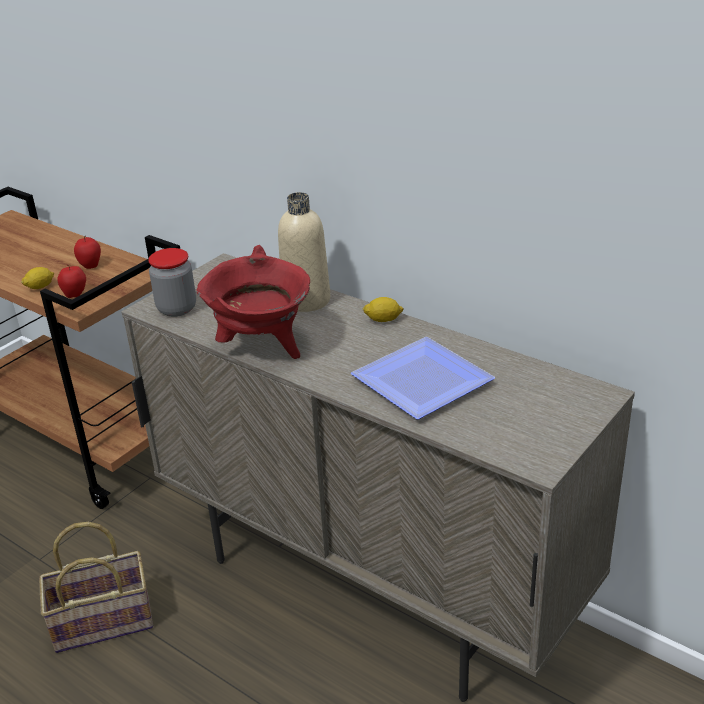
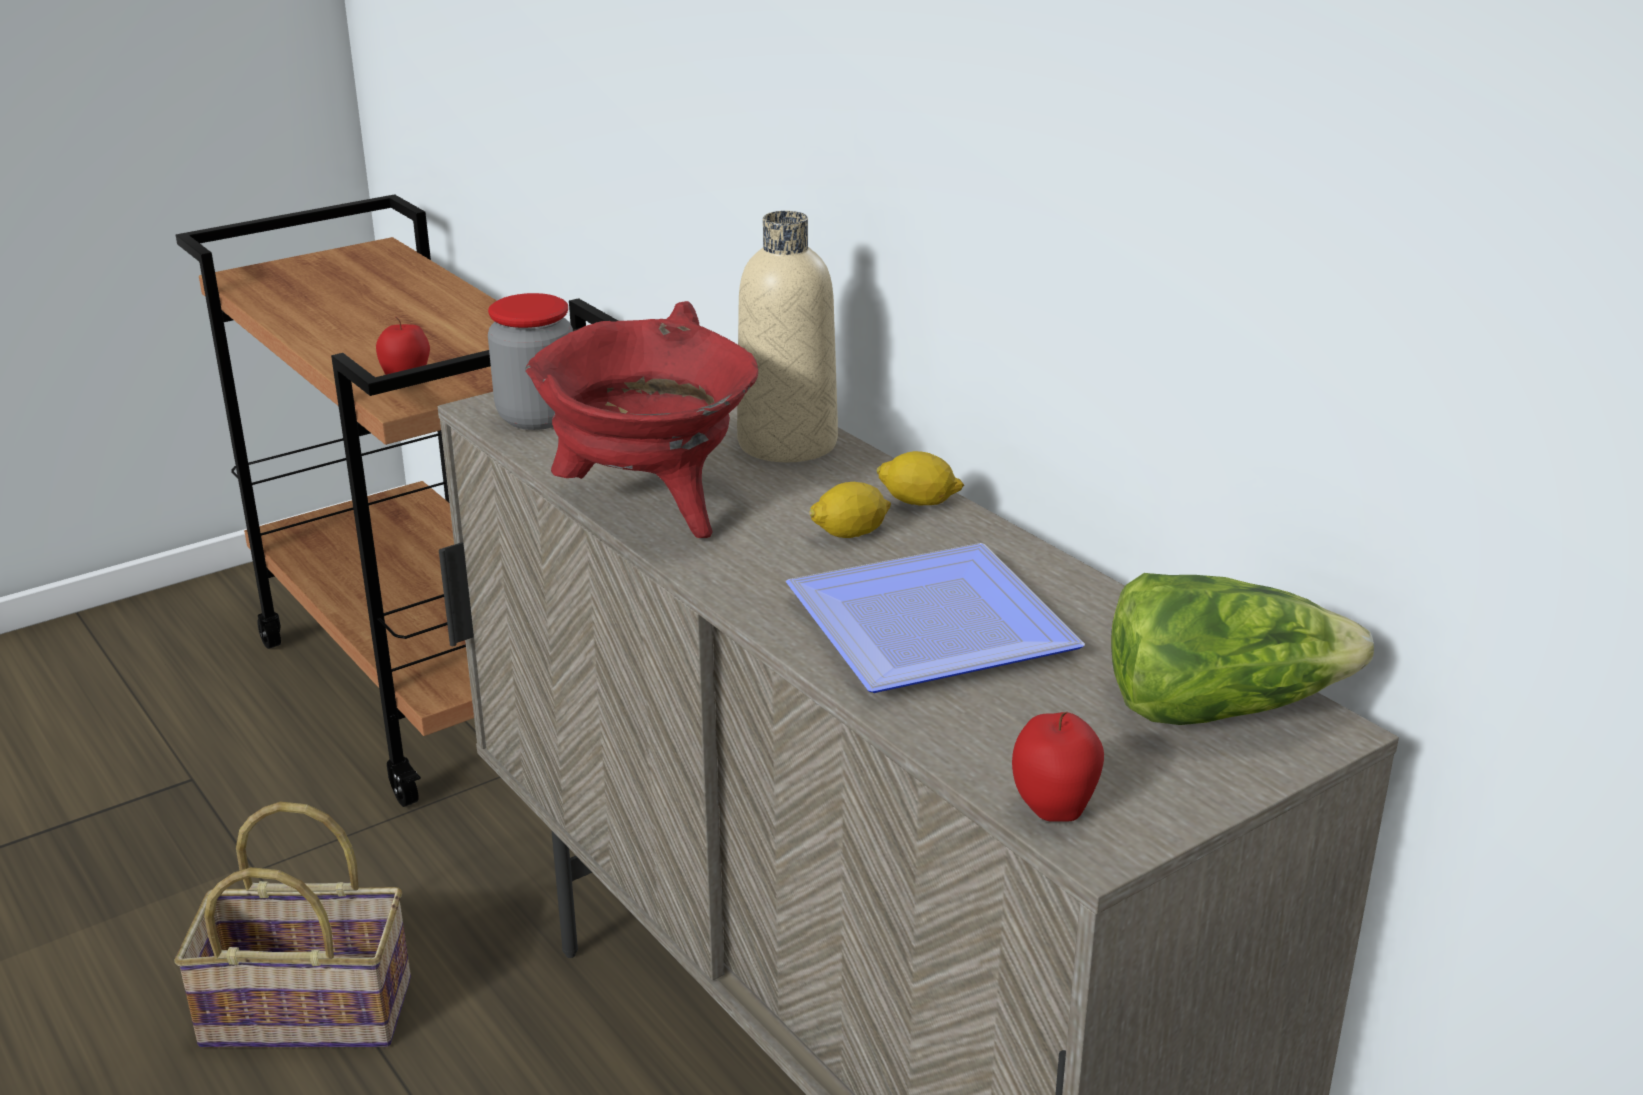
camera: 15 degrees right, 5 degrees down
(40, 287) = (357, 358): lemon -> lemon (851, 533)
(90, 266) = (464, 340): apple -> apple (1054, 809)
(559, 393) = (1219, 707): none -> lettuce

